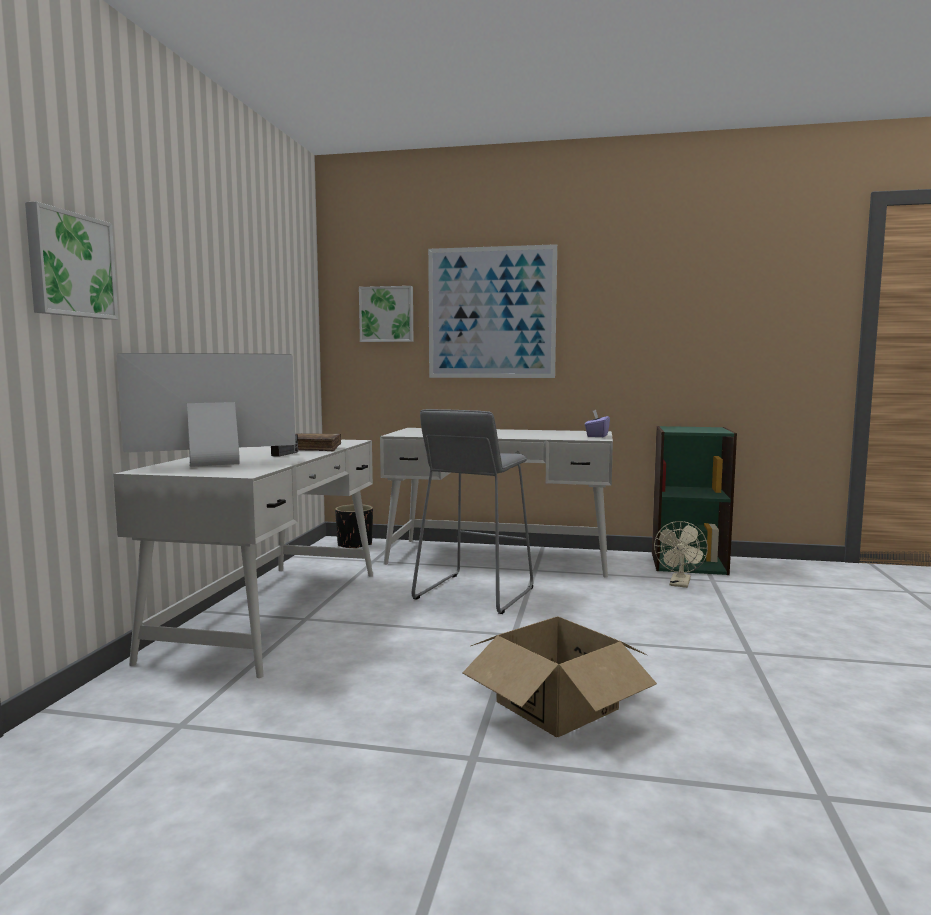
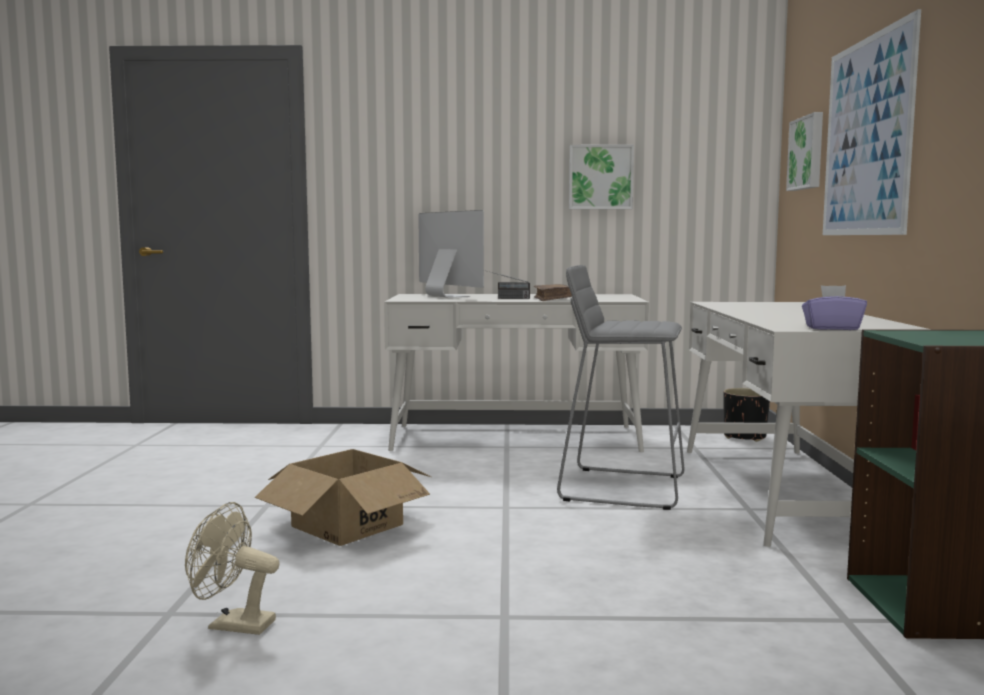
camera: 80 degrees right, 0 degrees up
(70, 265) = (382, 159): picture -> picture (600, 177)
(680, 584) = (786, 592): beige fan -> beige fan (232, 625)

